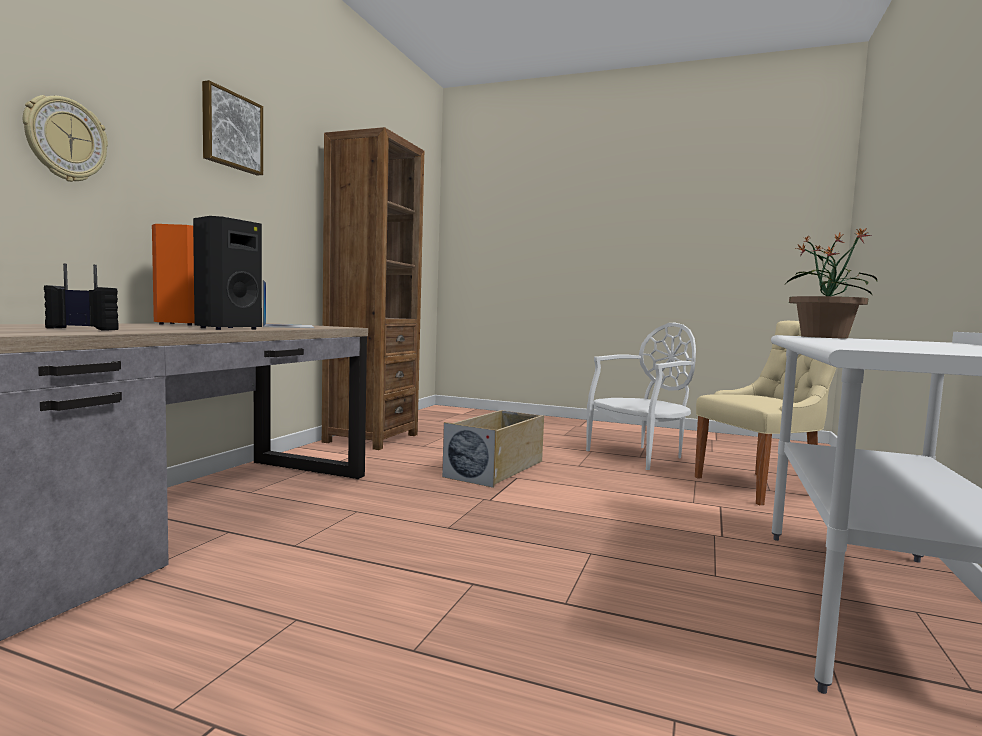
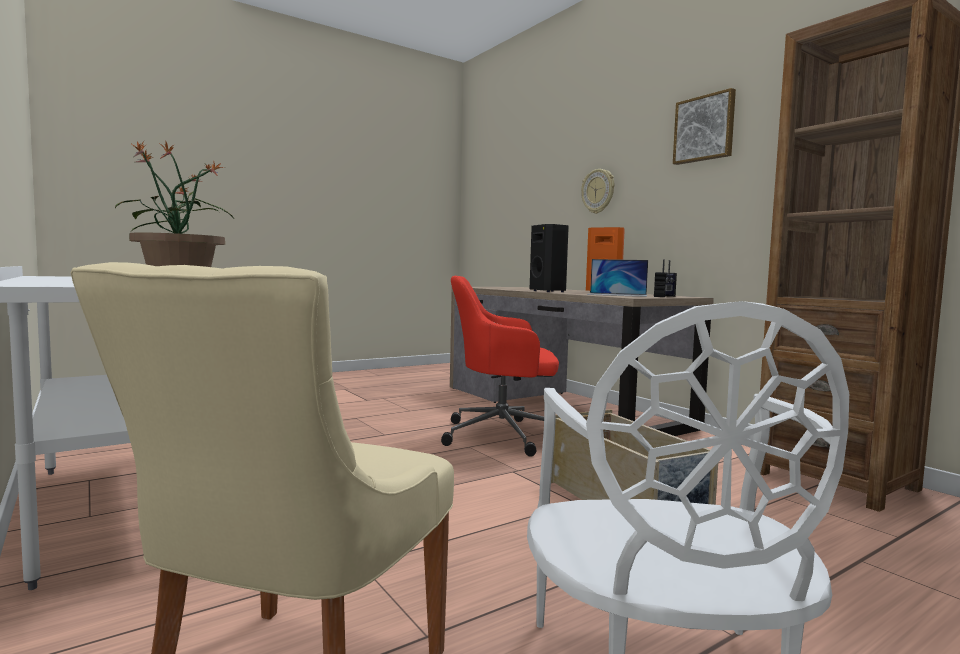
camera: 125 degrees right, 0 degrees up
(83, 329) = (516, 288): radio -> radio (665, 296)
(380, 522) = (503, 435): none -> red office chair

